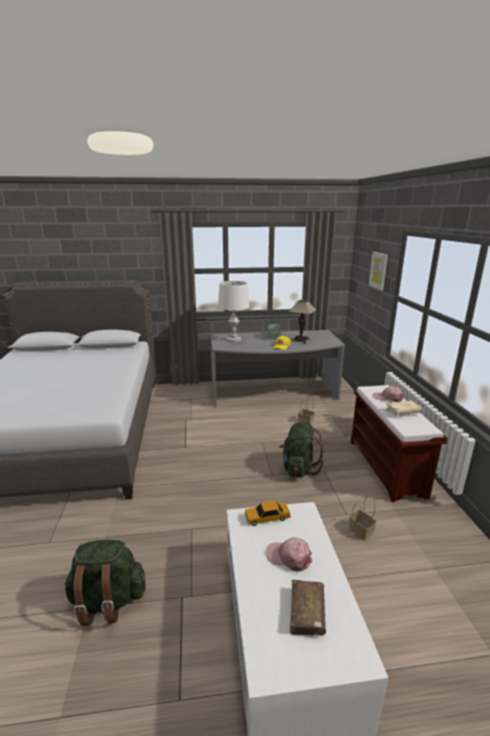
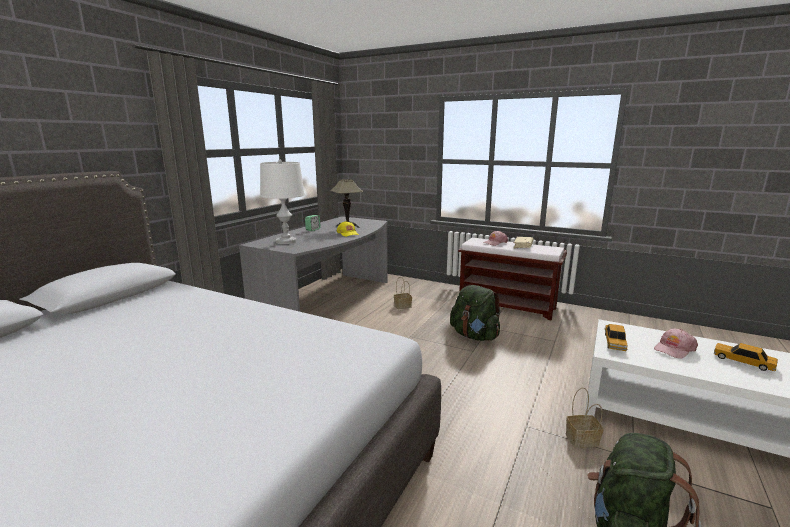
camera: 55 degrees left, 5 degrees down
(307, 612) = (743, 361): brown book -> toy car
(360, 531) = (578, 344): basket -> basket (581, 440)
(378, 270) = (402, 141): picture -> none

